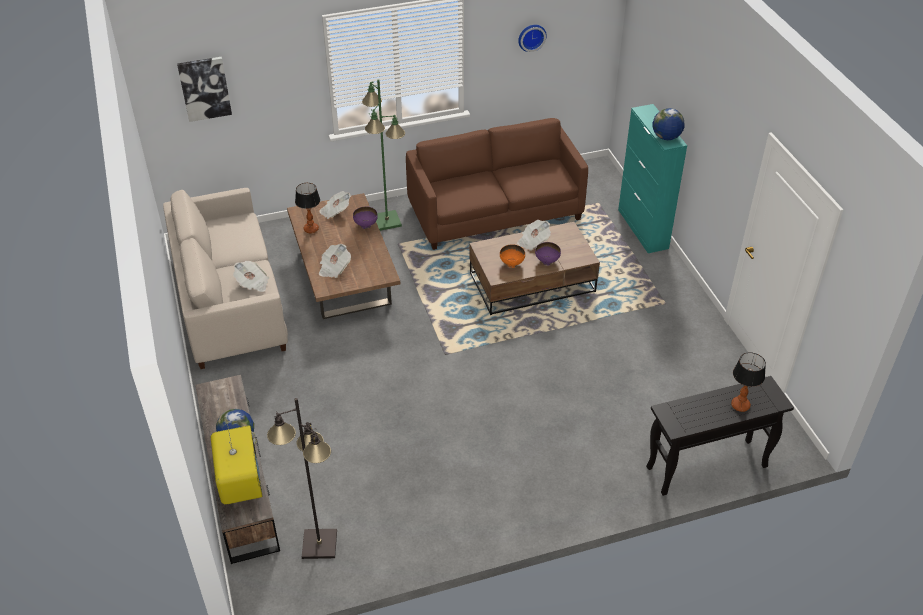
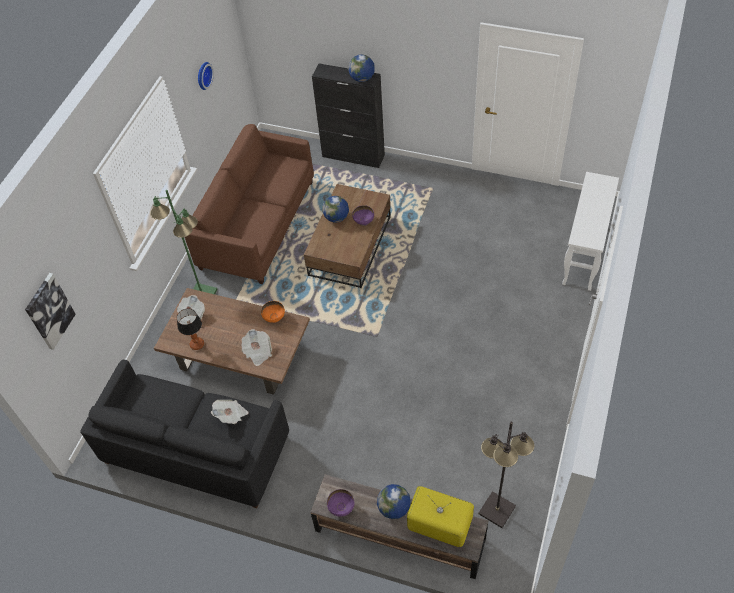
camera: 50 degrees left, 10 degrees up
(230, 301) = (196, 450): beige sofa -> black sofa
(366, 225) = (227, 306): purple bowl -> purple bowl (341, 508)
(512, 264) = (348, 242): orange bowl -> orange bowl (274, 318)
(533, 242) = (336, 218): newspaper -> globe
(643, 229) = (353, 156): turquoise cabinet -> black cabinet
(706, 468) = (584, 256): black console table -> white console table
(740, 405) = (599, 201): table lamp -> none

